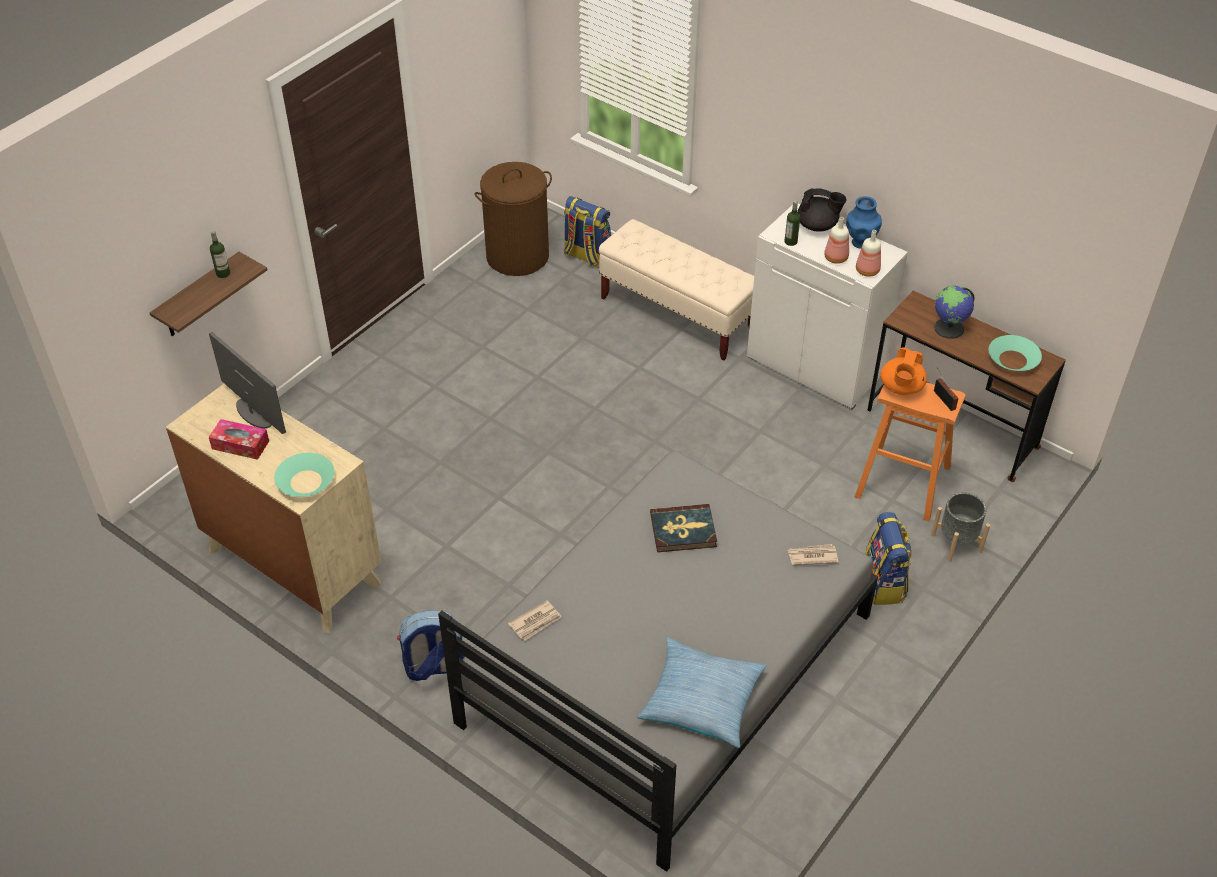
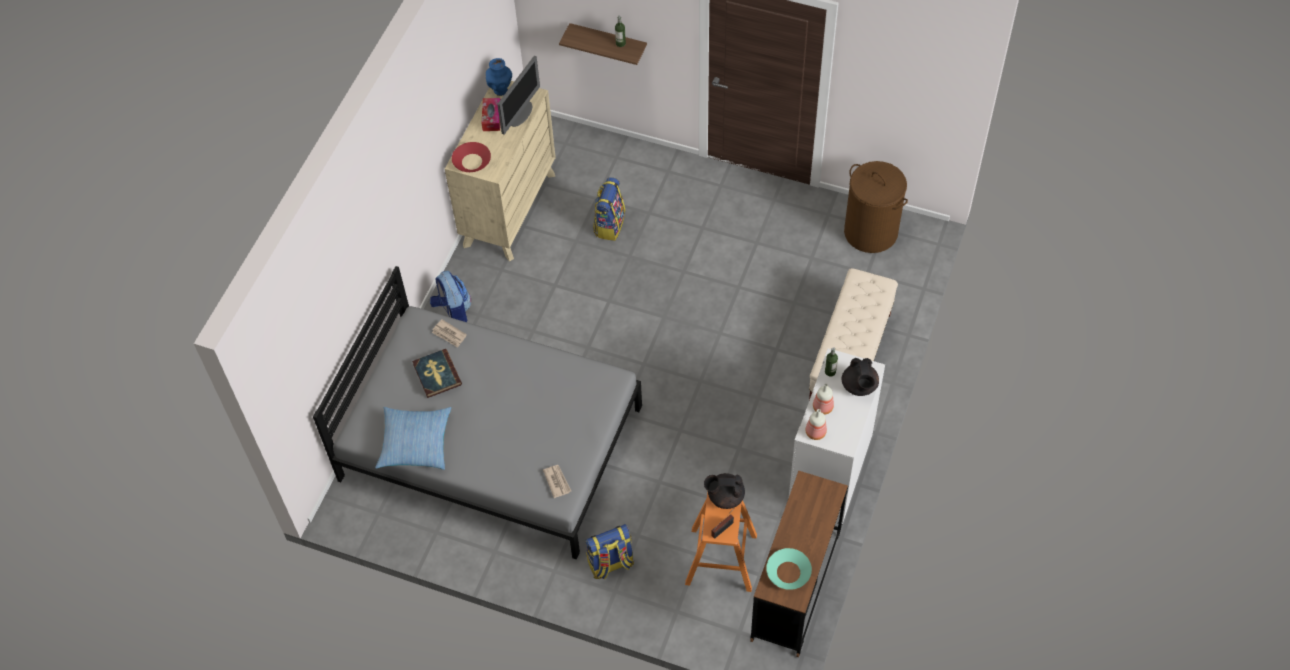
camera: 75 degrees right, 10 degrees up
(306, 481) = (472, 161): turquoise bowl -> red bowl
(586, 256) = (893, 278): backpack -> backpack (609, 224)
(683, 530) = (555, 397): book -> book (437, 374)
(860, 242) = (850, 421): blue vase -> blue vase (500, 90)
(901, 388) = (725, 497): orange teapot -> black teapot
(949, 329) = (808, 519): globe -> none
(956, 542) = (669, 608): grey planter -> none

